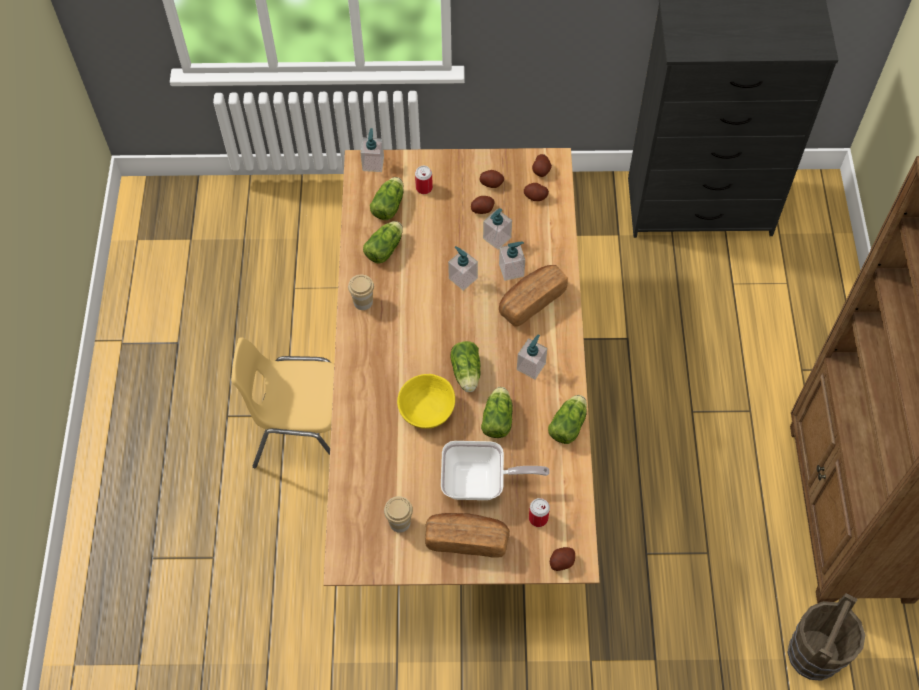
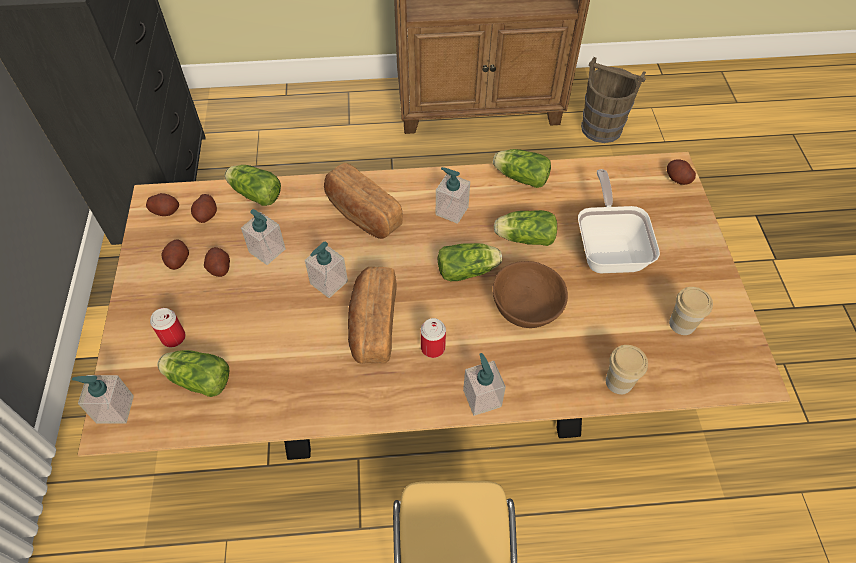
camera: 95 degrees left, 5 degrees down
(363, 302) = (367, 397): cup -> cup (619, 382)
(386, 248) = (275, 377): lettuce -> lettuce (254, 193)
(427, 409) = (525, 308): yellow bowl -> brown bowl
(466, 539) = (680, 258): bread -> bread (372, 325)
(511, 270) = (317, 234): soap dispenser -> soap dispenser (482, 398)
(538, 518) = (636, 198): can -> can (433, 348)

